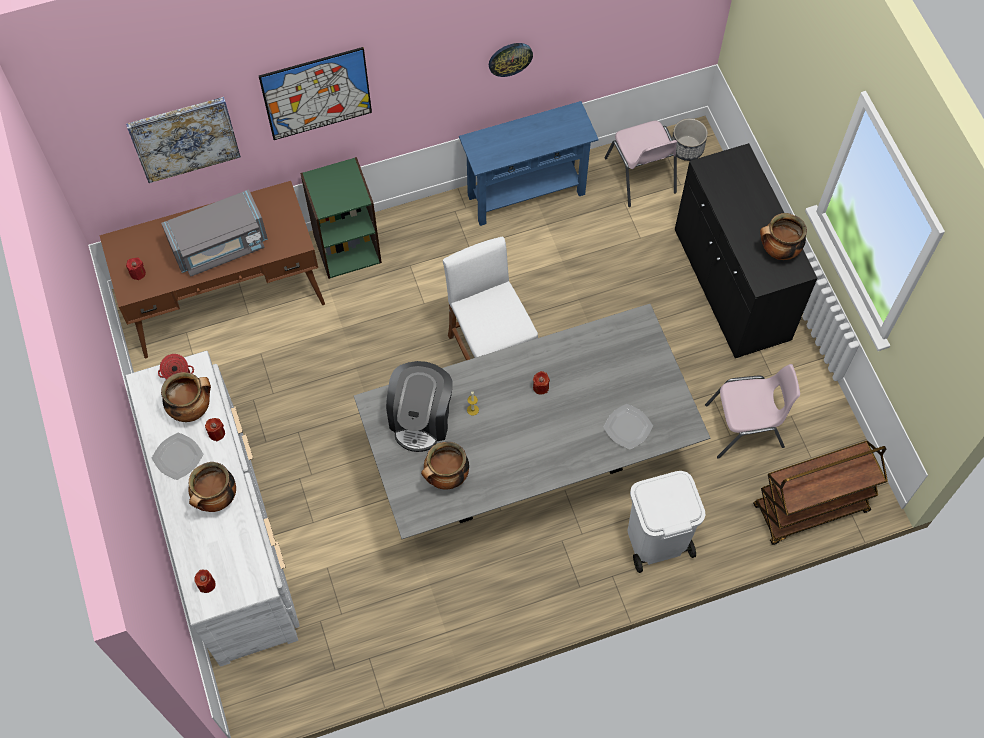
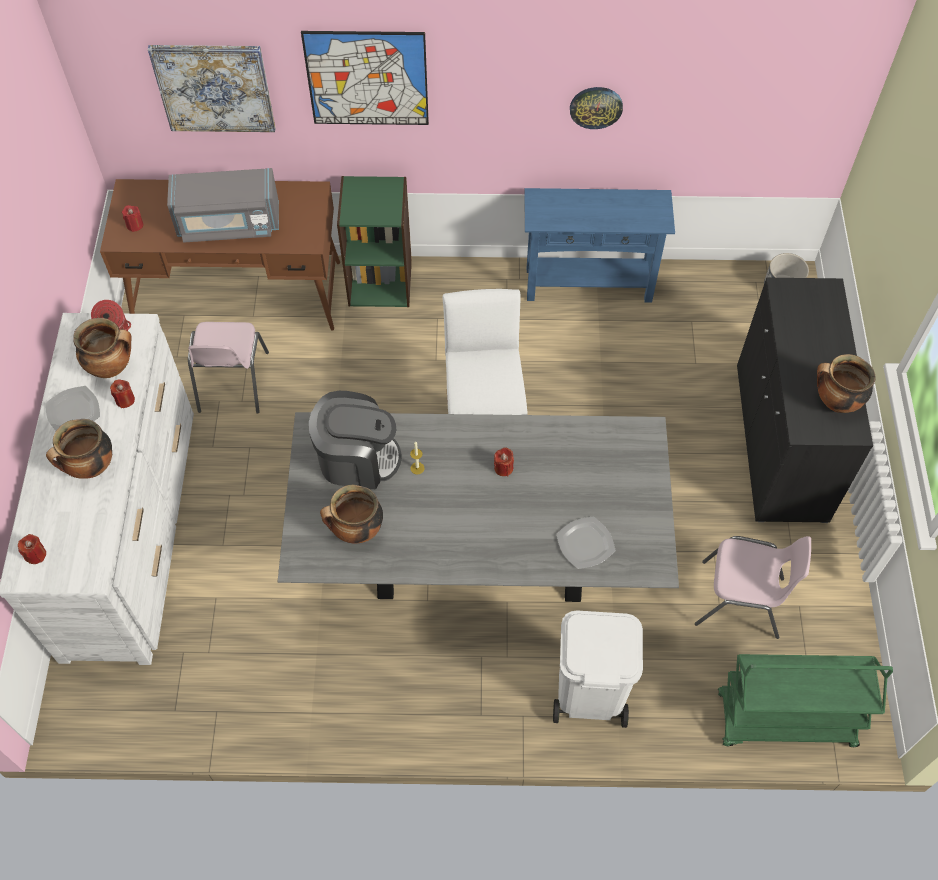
camera: 20 degrees right, 5 degrees down
(421, 418) = (357, 459): coffee machine -> coffee machine turned 120 degrees counterclockwise
(641, 176) = (720, 301): pink chair -> pink chair (232, 383)
(810, 509) = (784, 720): brown cart -> green cart

